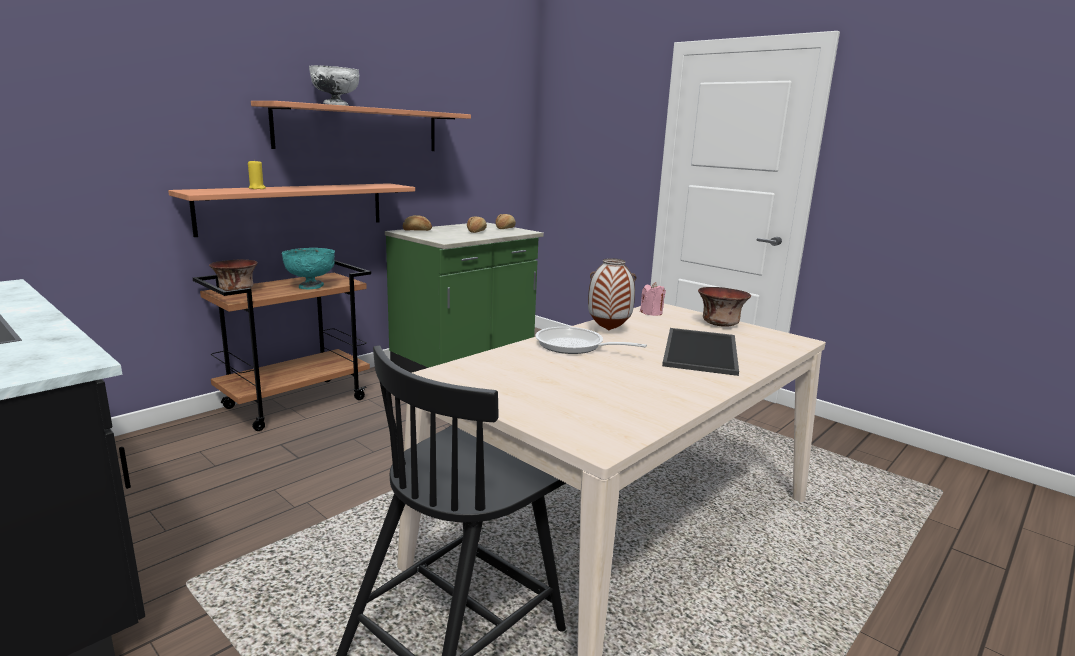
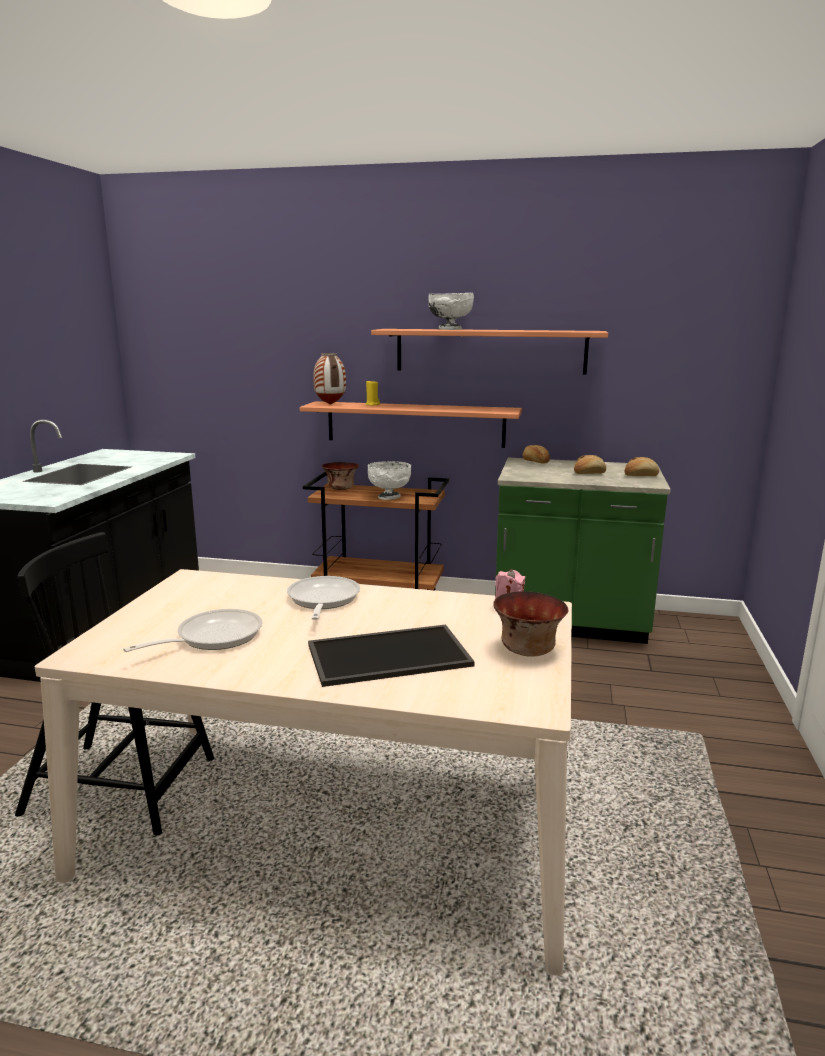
camera: 60 degrees right, 0 degrees up
(311, 286) = (389, 497): turquoise bowl -> white bowl
(608, 330) = (399, 602): vase -> vase (329, 404)
(613, 390) = (212, 637): none -> frying pan

